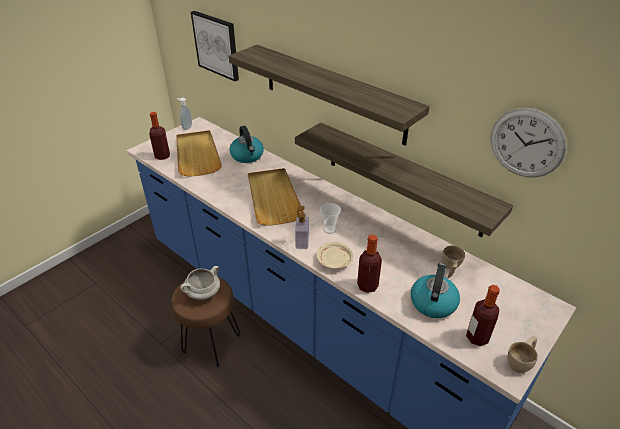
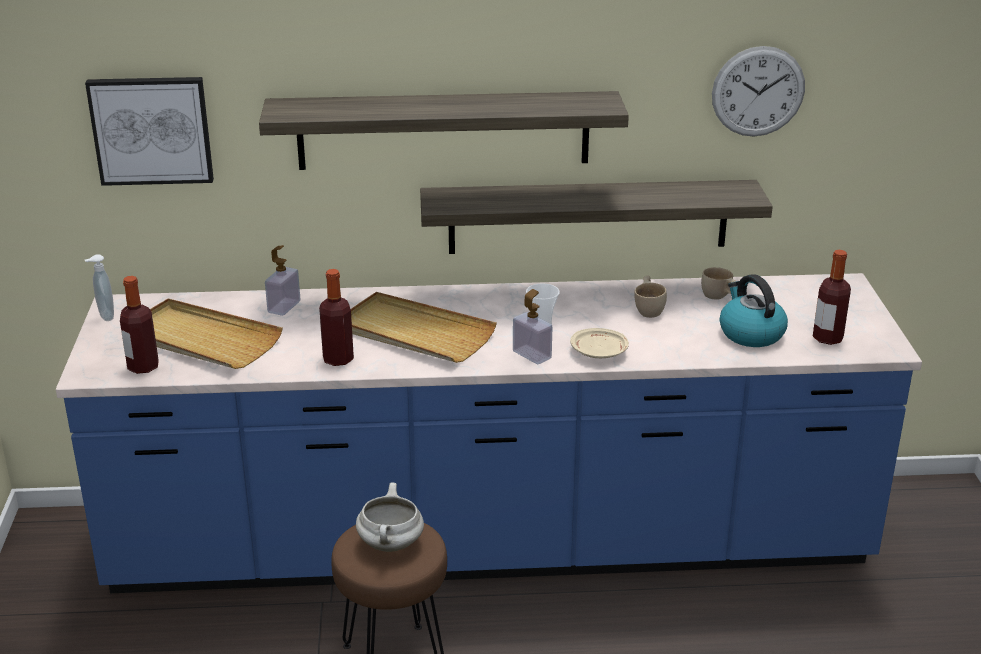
camera: 45 degrees left, 10 degrees down
(247, 156) = (284, 307): kettle -> soap dispenser
(367, 286) = (670, 354): bottle -> bottle (338, 359)
(521, 361) = (884, 335): beige cup -> beige cup (649, 309)

